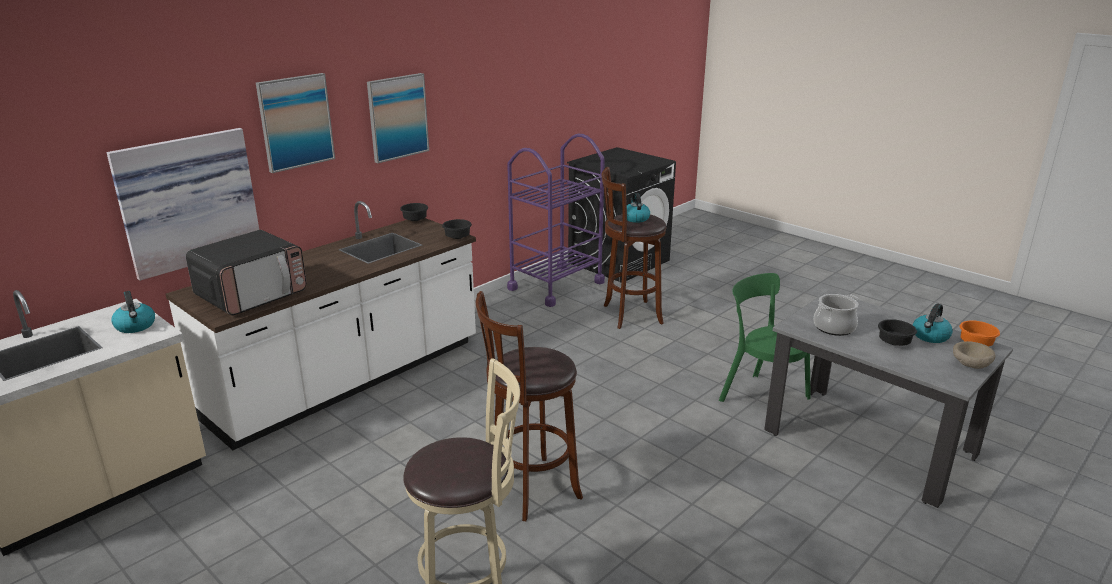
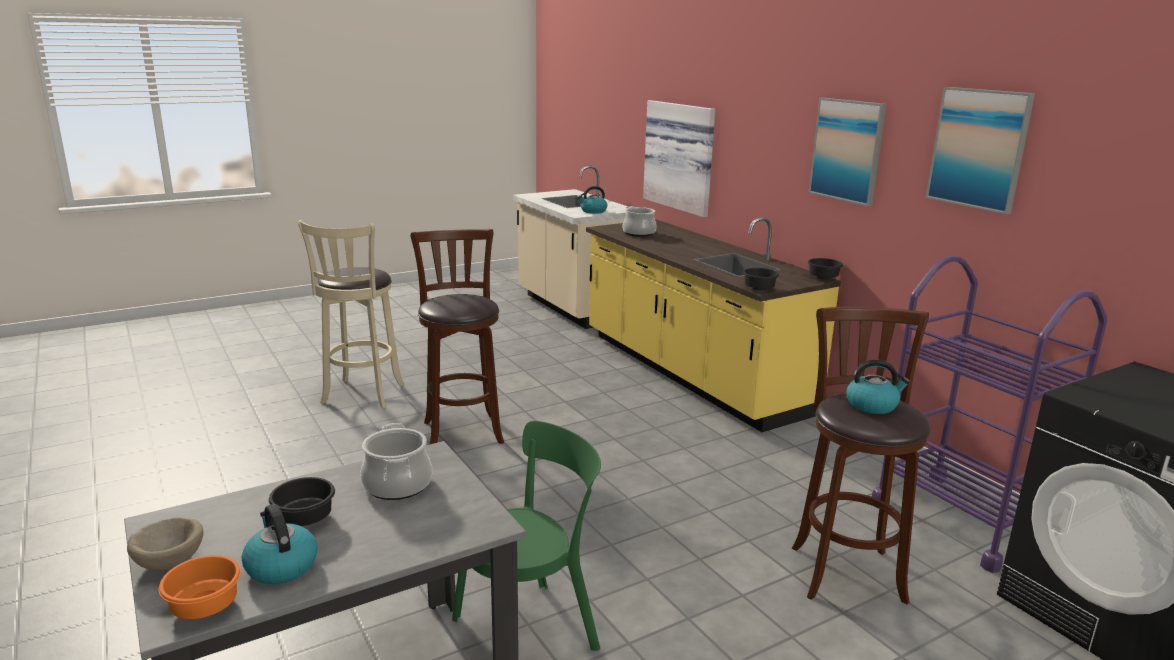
camera: 105 degrees right, 5 degrees down
(252, 294) = (639, 233): microwave -> cooking pot
(295, 122) = (756, 119): picture -> picture (978, 148)
(348, 380) = (691, 372): white counter -> yellow counter

